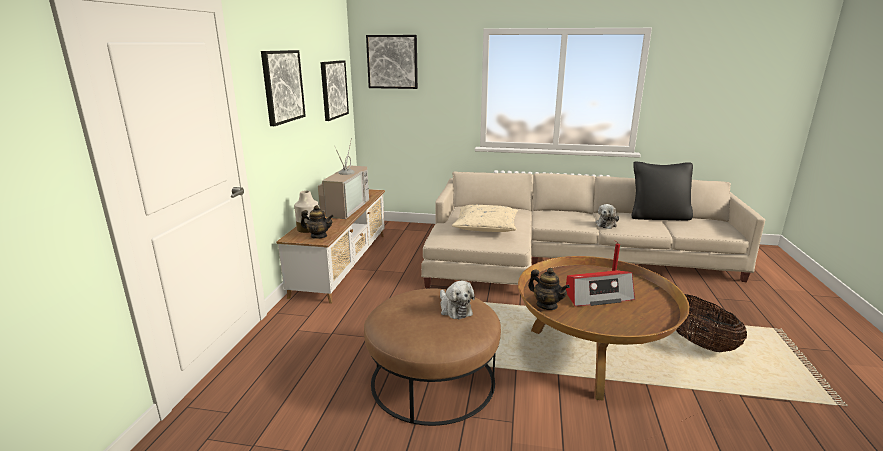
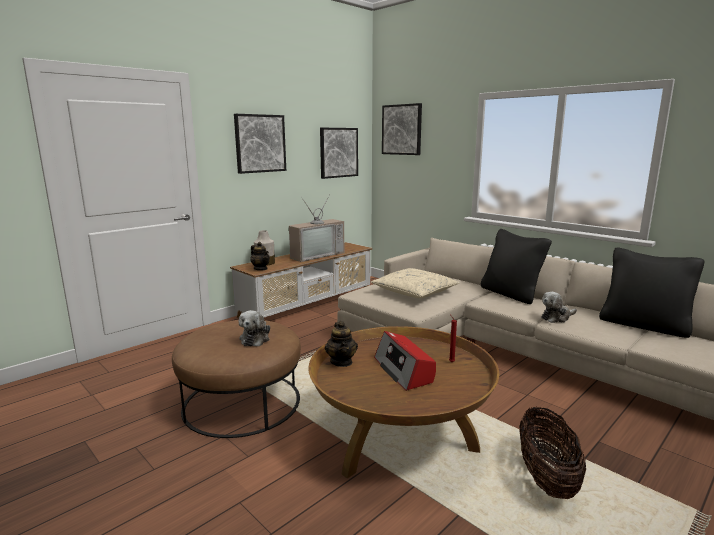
camera: 35 degrees right, 5 degrees down
(551, 211) = (511, 294): none -> black pillow
(597, 296) = (404, 370): radio -> radio turned 45 degrees clockwise

